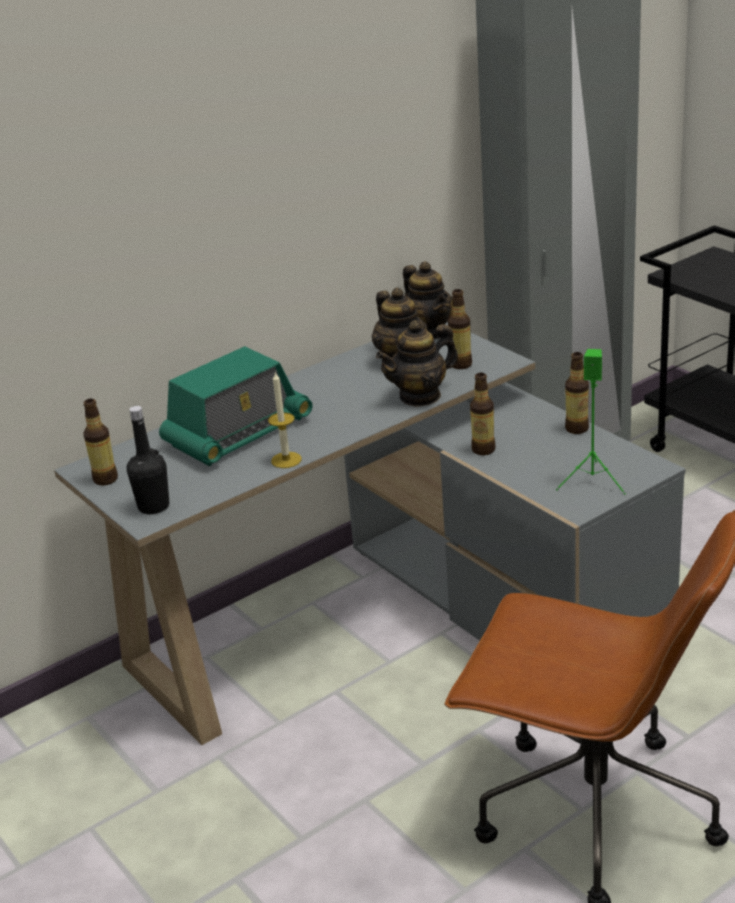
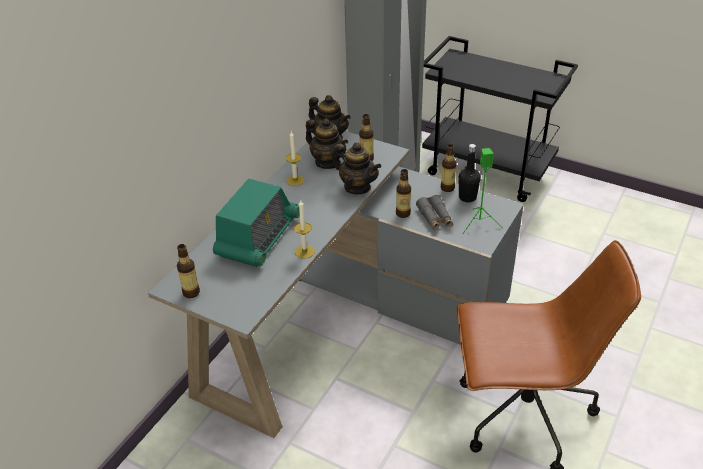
camera: 25 degrees left, 10 degrees up
(153, 506) = (240, 306): black bottle -> black bottle (467, 197)
(339, 375) = (295, 180): none -> candle
(420, 396) = (357, 187): teapot -> teapot turned 90 degrees counterclockwise
(527, 463) = (435, 218): none -> grey binoculars

